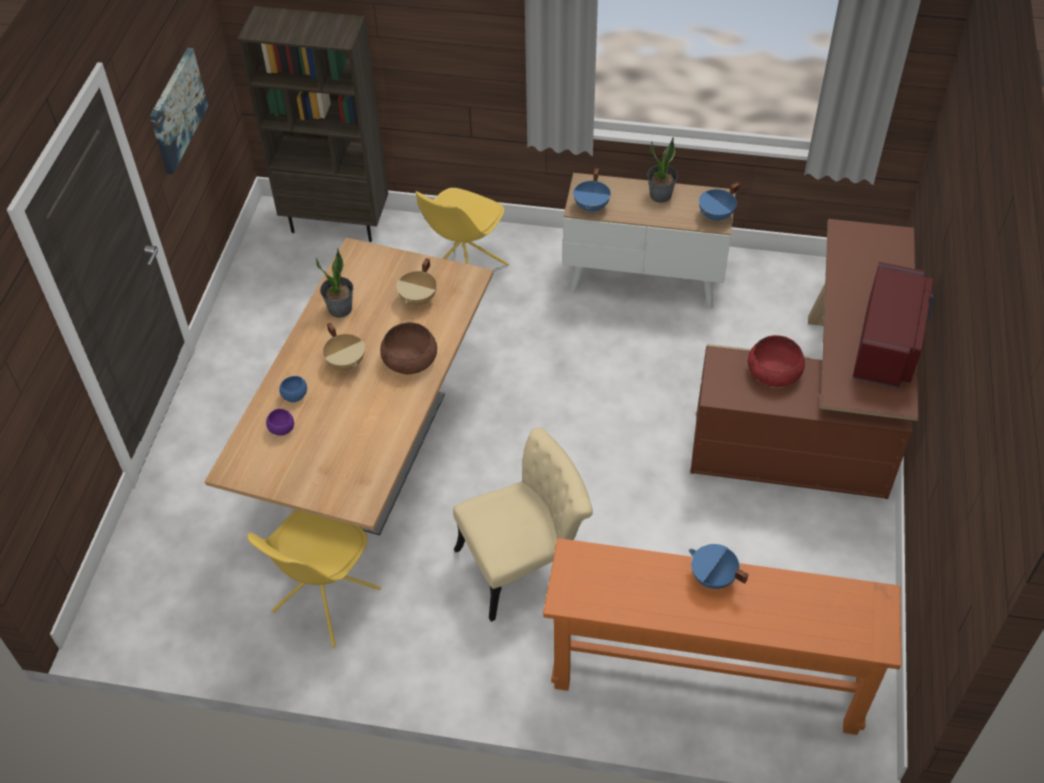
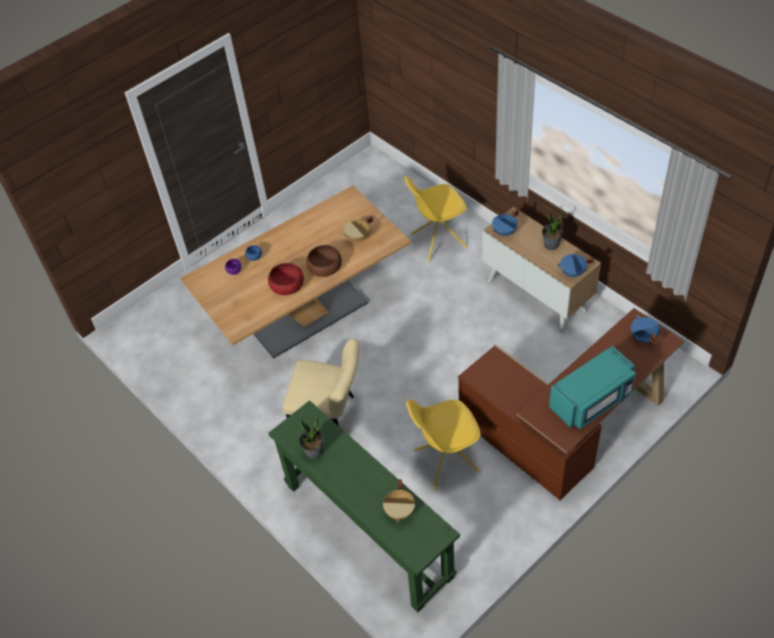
camera: 40 degrees right, 0 degrees up
(177, 110) = (295, 74): picture -> none
(325, 601) = (221, 376): yellow chair -> yellow chair (445, 461)
(337, 223) = (396, 178): brown bookcase -> none
(340, 309) = (315, 223): potted plant -> potted plant (314, 451)
(347, 362) = (293, 253): beige cooking pot -> beige cooking pot (400, 511)
(706, 675) = (368, 530): orange console table -> green console table
(712, 578) = (365, 467): blue cooking pot -> blue cooking pot (643, 337)
(774, 371) = (518, 380): red bowl -> red bowl (287, 285)
(887, 345) = (592, 401): red microwave -> turquoise microwave

